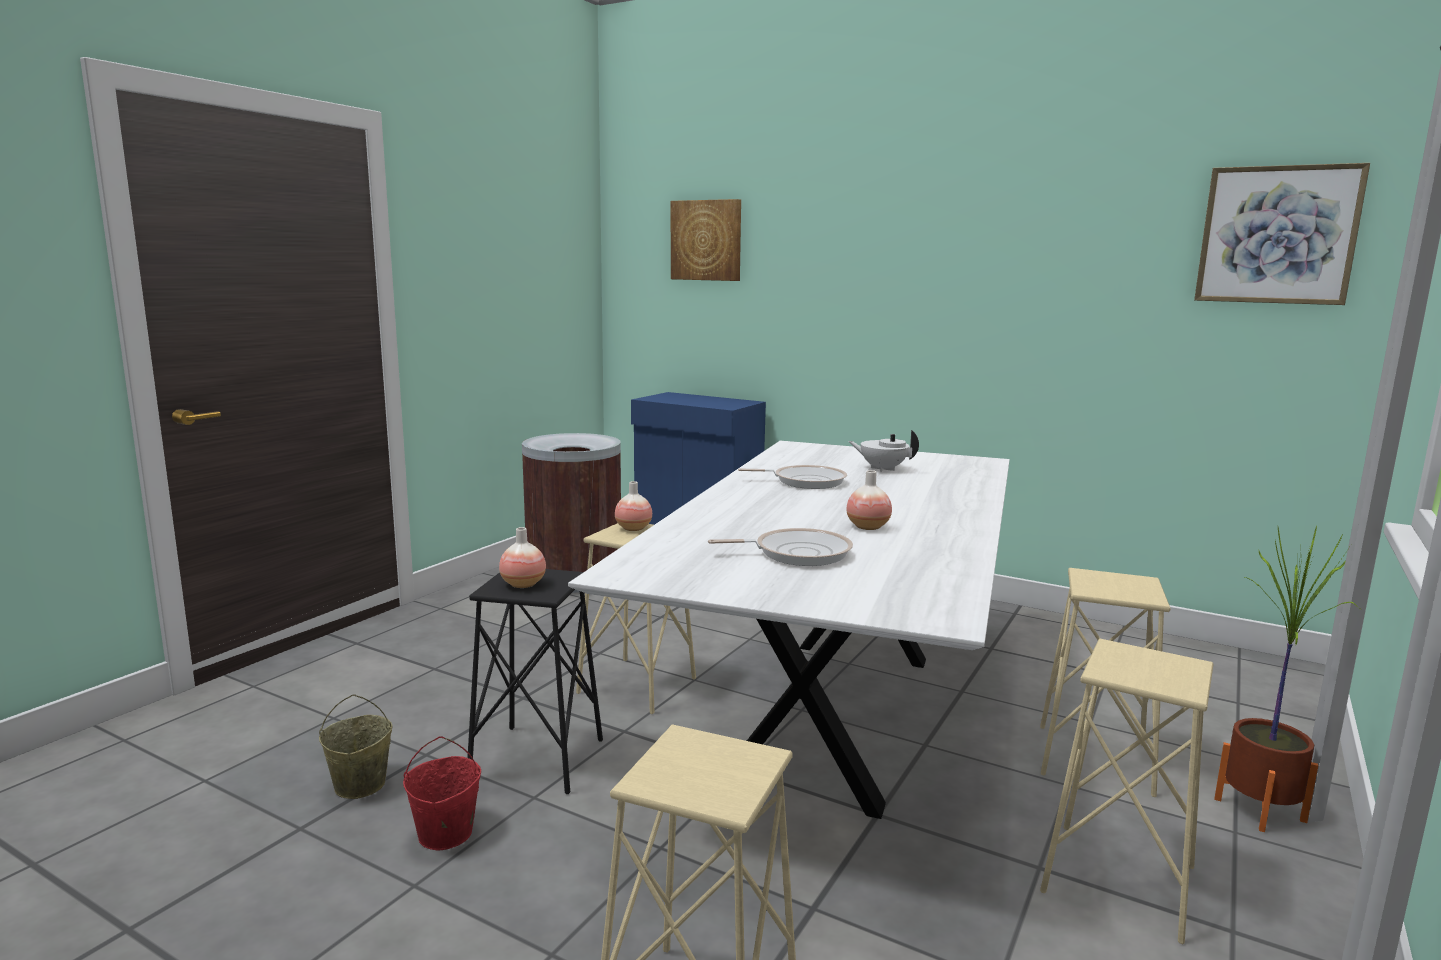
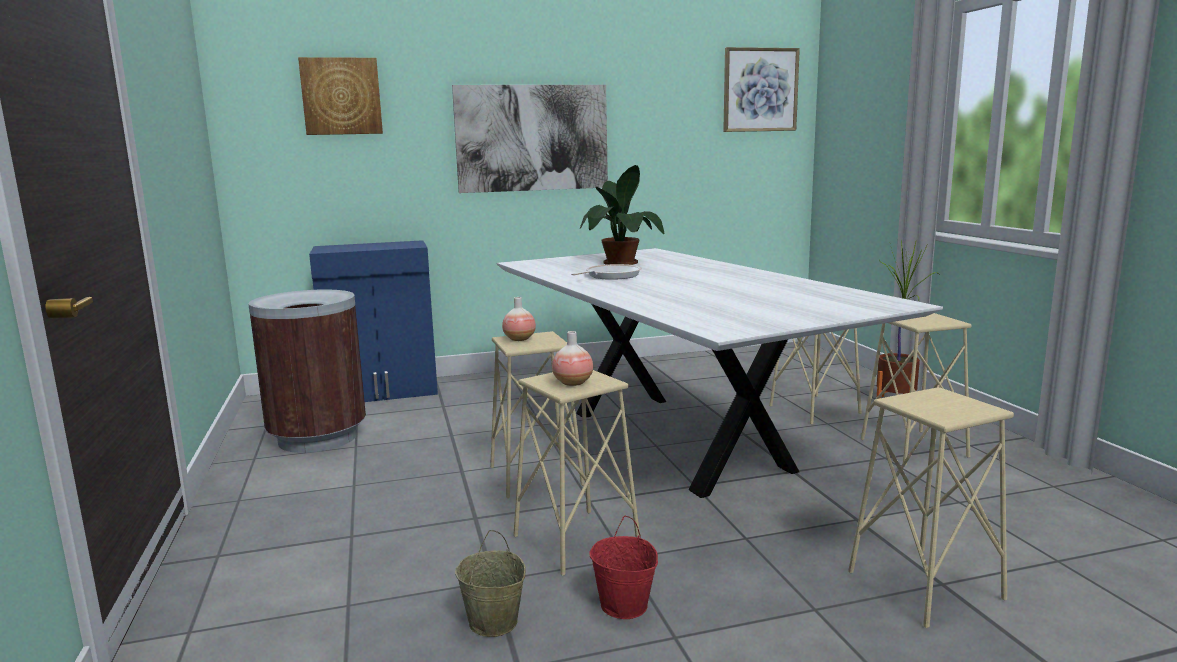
camera: 45 degrees left, 0 degrees up
(537, 759) = (576, 541): black stool -> beige stool
(797, 553) = (753, 301): frying pan -> none
(868, 527) = (731, 285): vase -> none
(882, 469) = (621, 263): white teapot -> potted plant
(899, 294) = (532, 138): none -> picture

